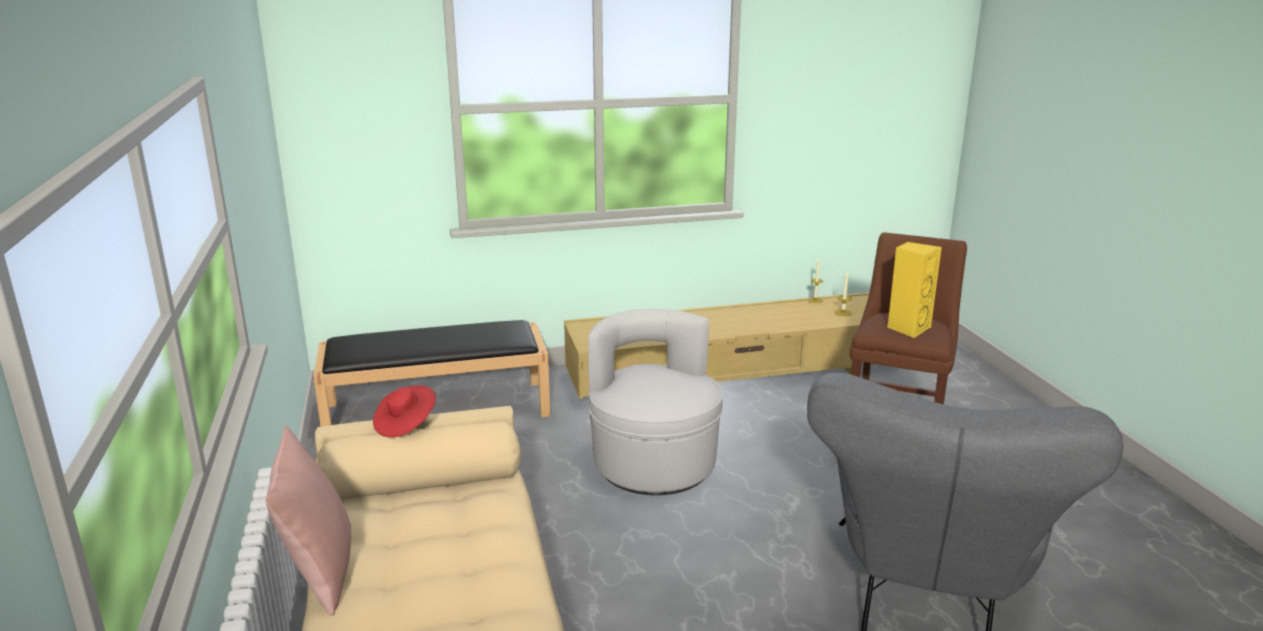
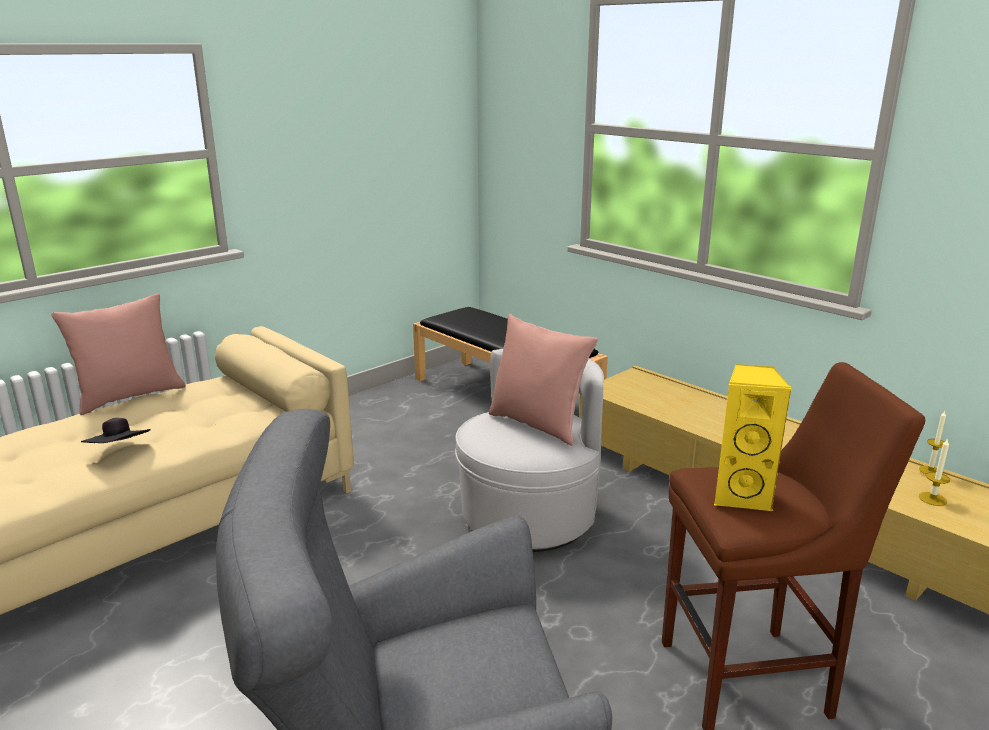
camera: 60 degrees right, 0 degrees up
(405, 424) = (277, 344): red hat -> none
(489, 590) = (120, 451): none -> black hat
(657, 377) = (538, 424): none -> pink pillow

